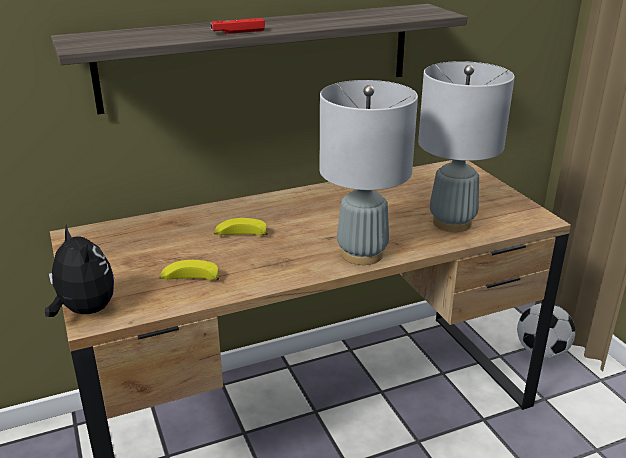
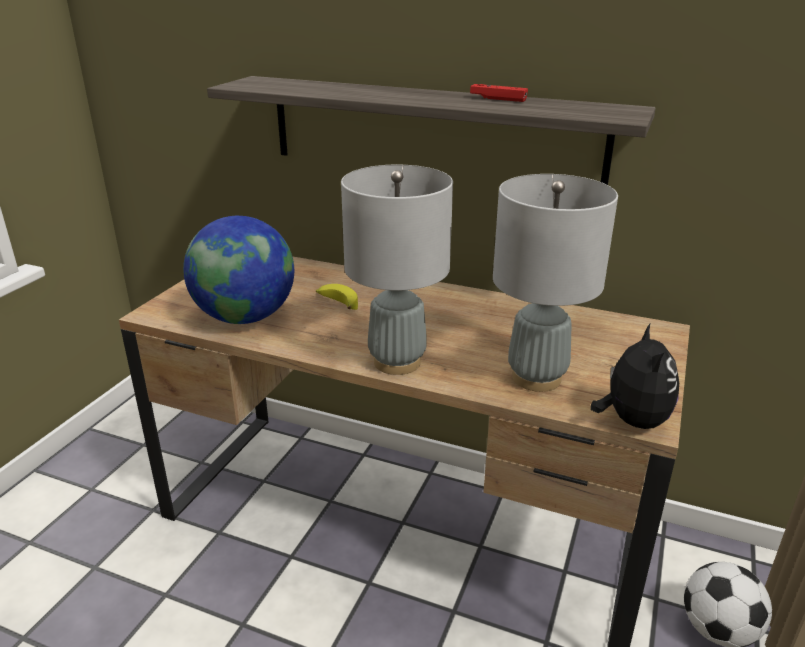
camera: 45 degrees right, 0 degrees up
(84, 310) = (158, 305): plush toy -> plush toy (631, 420)
(189, 280) = (245, 317): banana -> globe
(238, 32) = (368, 96): red game controller -> red game controller (498, 99)

